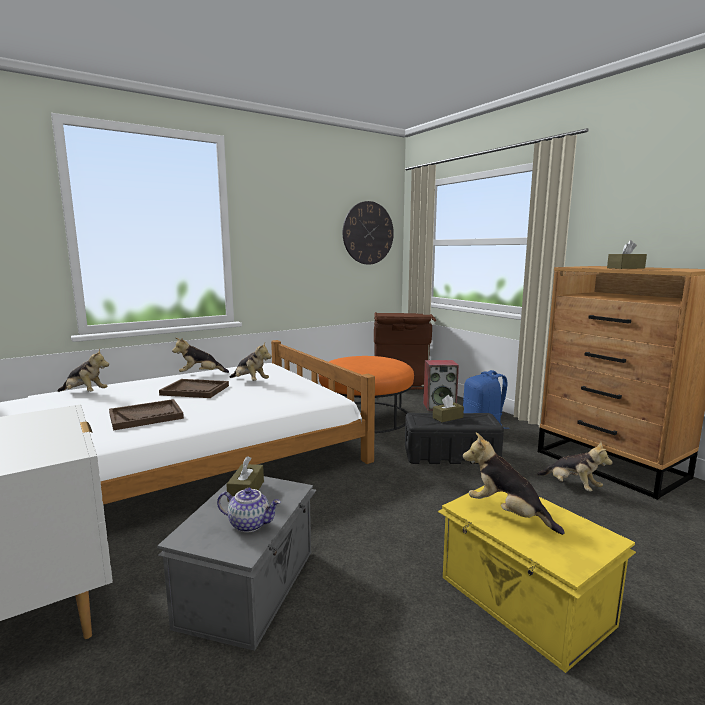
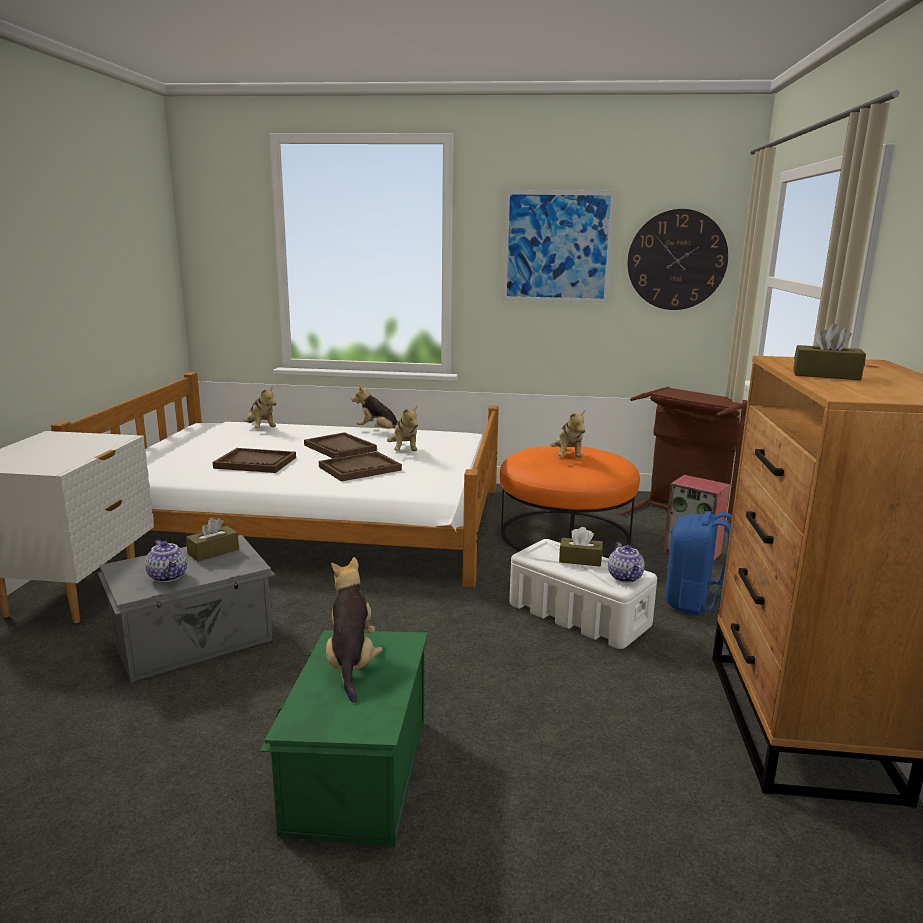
camera: 40 degrees right, 5 degrees up
(245, 399) = (360, 468): none -> brown tray
(301, 224) = (557, 247): none -> picture
(450, 455) = (578, 614): black storage box -> white storage box
(484, 419) = (626, 577): none -> teapot
(523, 602) = (355, 773): yellow storage box -> green storage box
(572, 486) = (662, 716): plush toy -> plush toy (567, 457)

